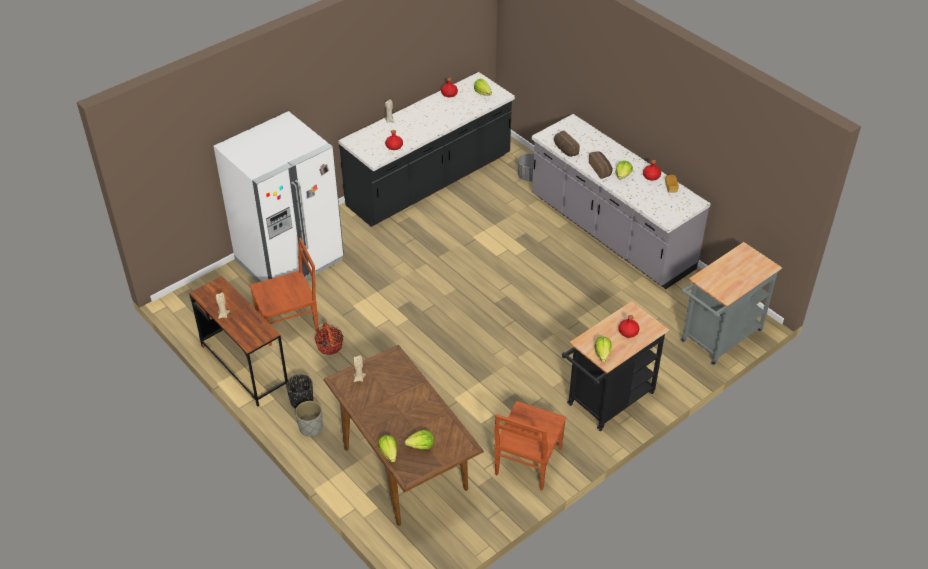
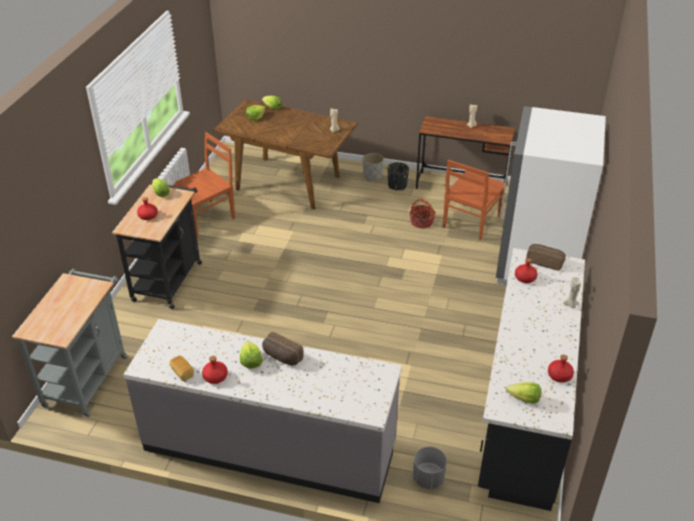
camera: 145 degrees right, 5 degrees down
(527, 462) = (205, 218): brown chair -> brown chair turned 60 degrees clockwise
(565, 150) = (345, 363): bread -> bread (545, 262)

